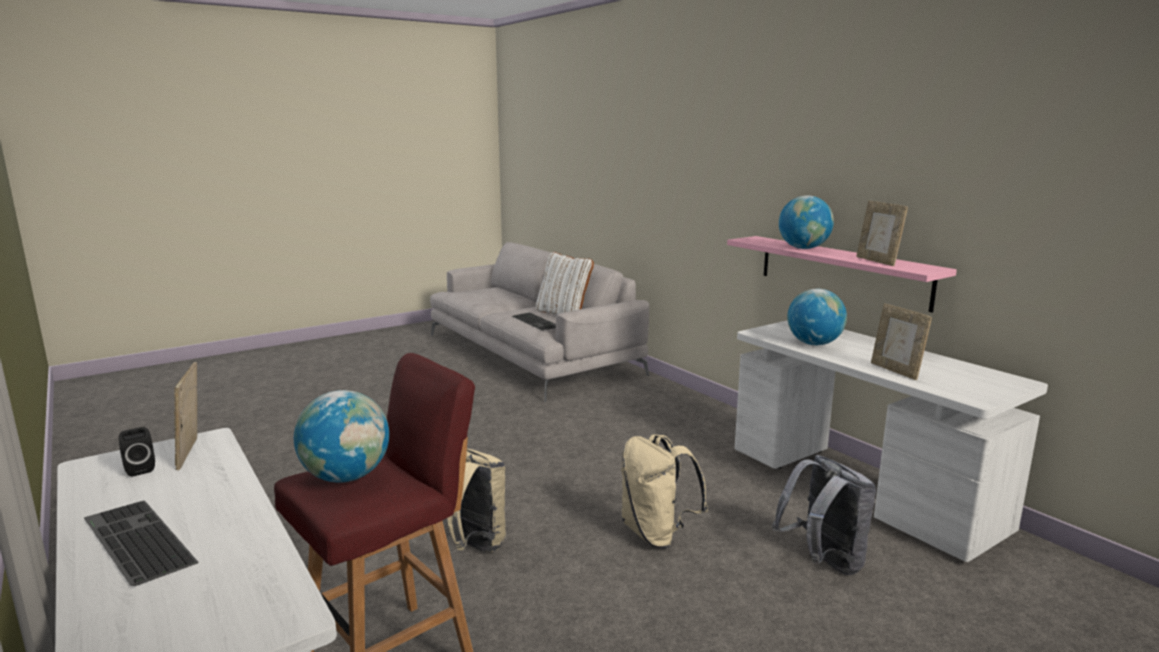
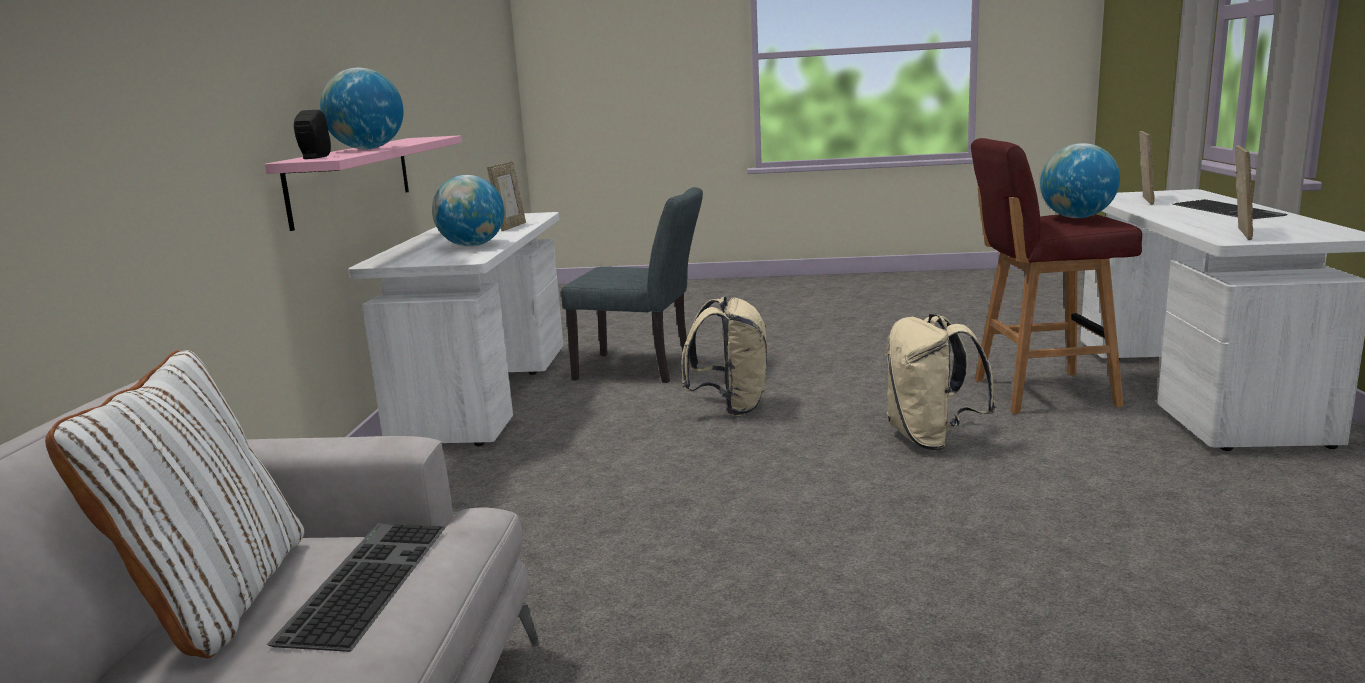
camera: 140 degrees left, 0 degrees up
(139, 469) = (1283, 230): black speaker -> black speaker (313, 158)
(823, 562) = (643, 368): grey backpack -> grey chair
(877, 261) = (413, 140): picture frame -> picture frame (1143, 201)

